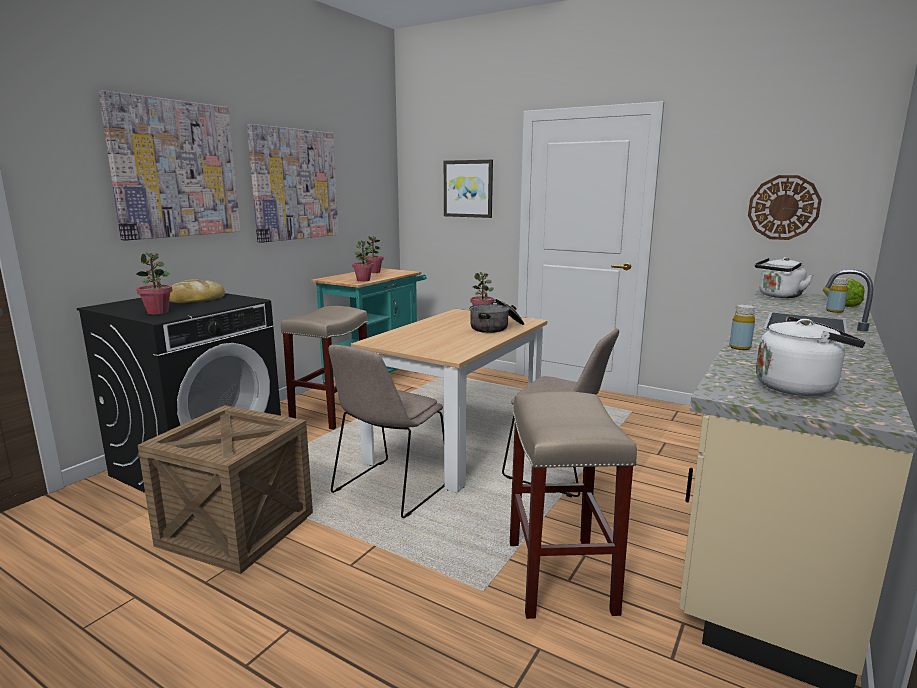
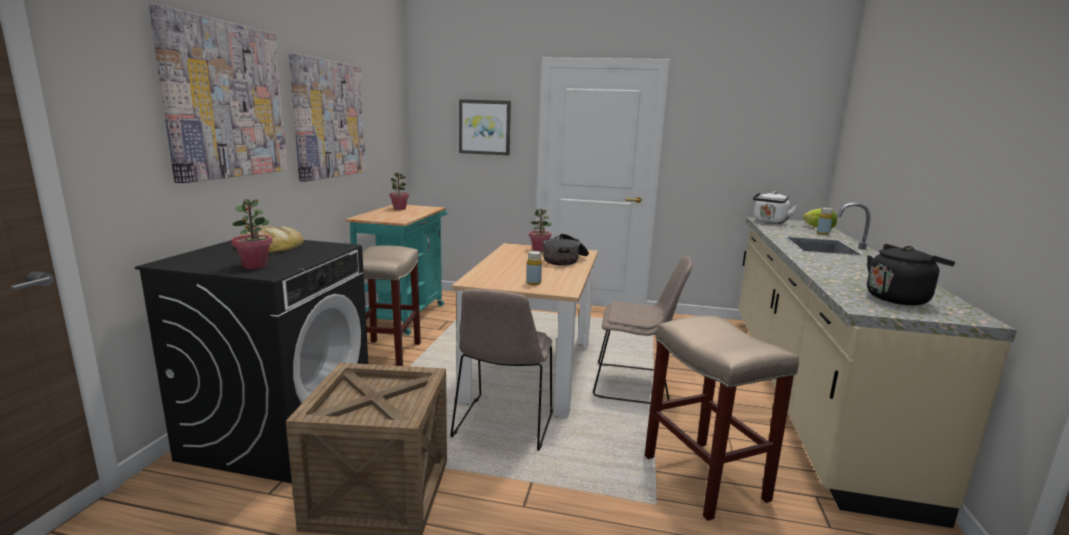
camera: 20 degrees left, 0 degrees up
(363, 280) = (402, 218): potted plant -> none
(739, 347) = (813, 268): yellow bottle -> yellow bottle (533, 283)
(783, 207) = (764, 151): wall clock -> none
(799, 387) = (899, 299): white kettle -> black kettle

